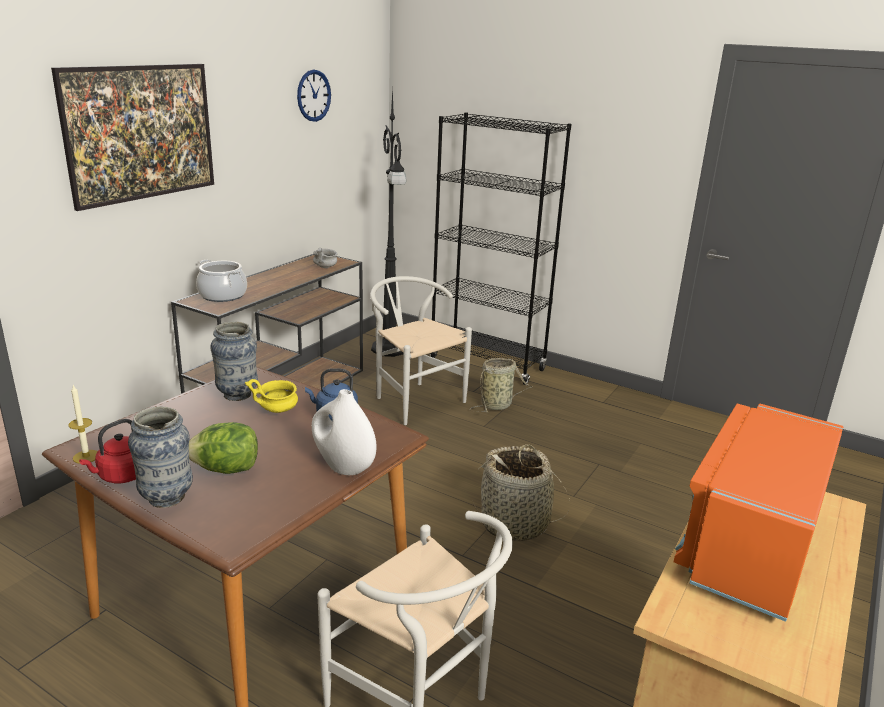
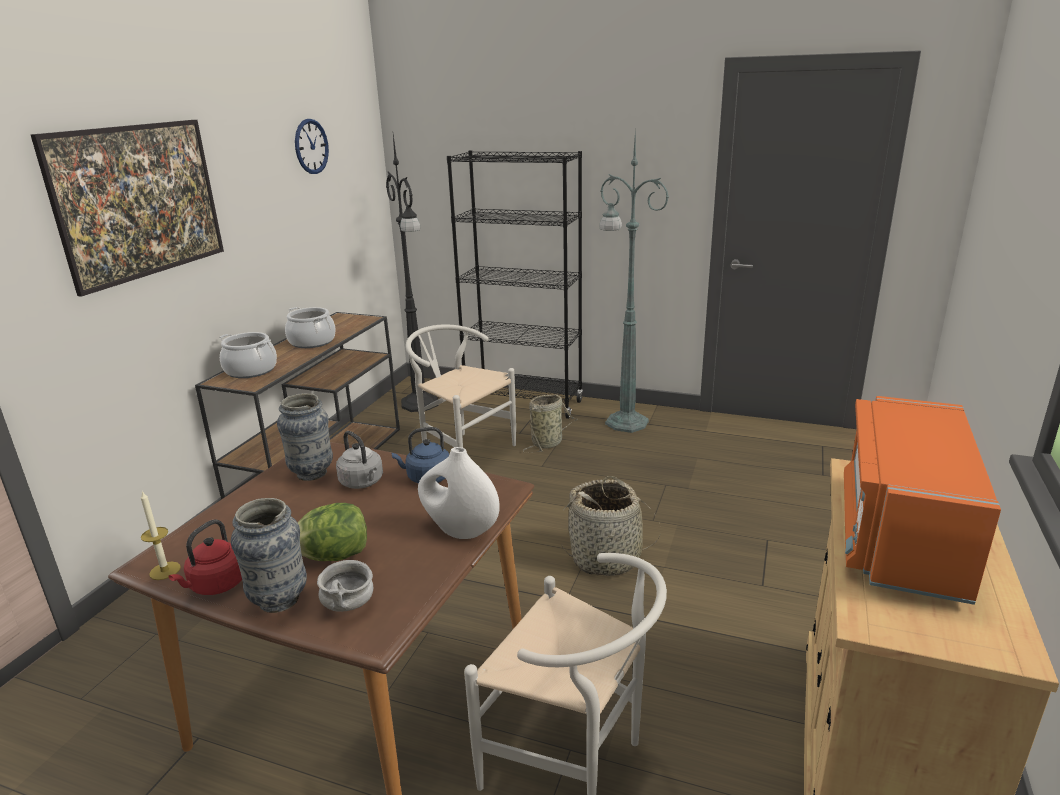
camera: 10 degrees left, 0 degrees up
(277, 410) = (363, 483): yellow bowl -> grey kettle
(286, 277) = (312, 342): none -> cooking pot
(325, 267) = (350, 326): grey bowl -> grey bowl (349, 605)
(580, 397) = (625, 422): none -> green floor lamp

